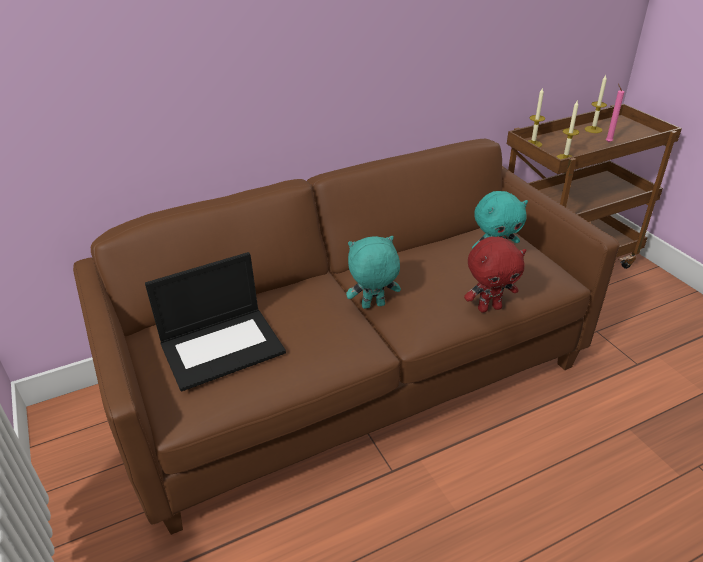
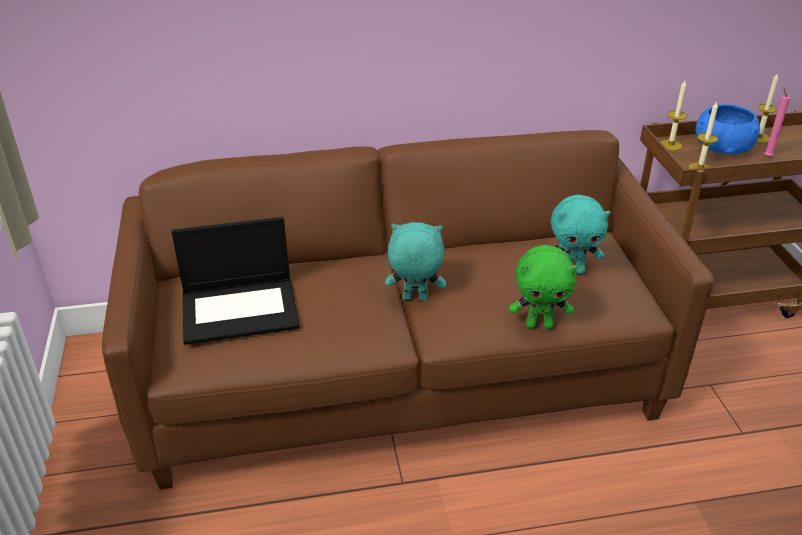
camera: 15 degrees right, 0 degrees up
(489, 307) = (539, 325): red plush toy -> green plush toy
(572, 140) = (722, 148): none -> blue bowl

